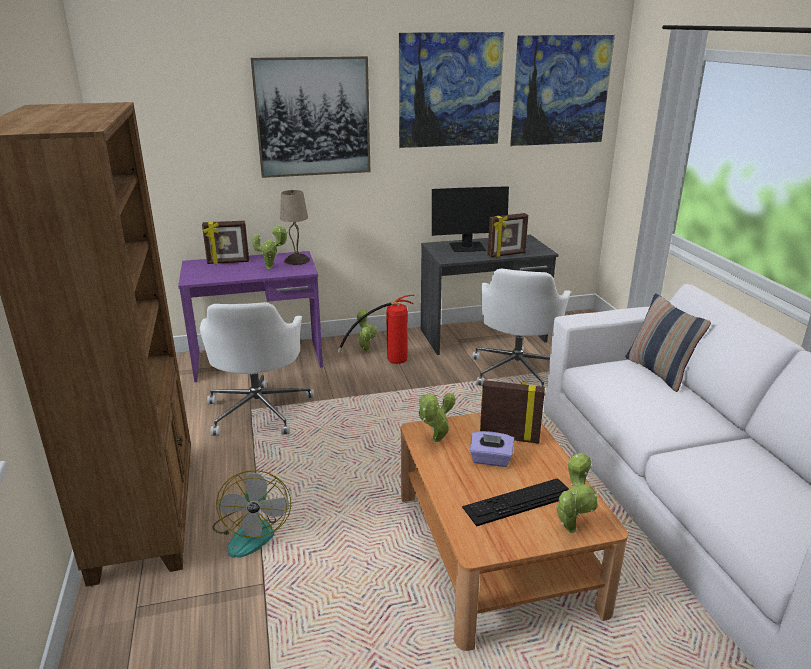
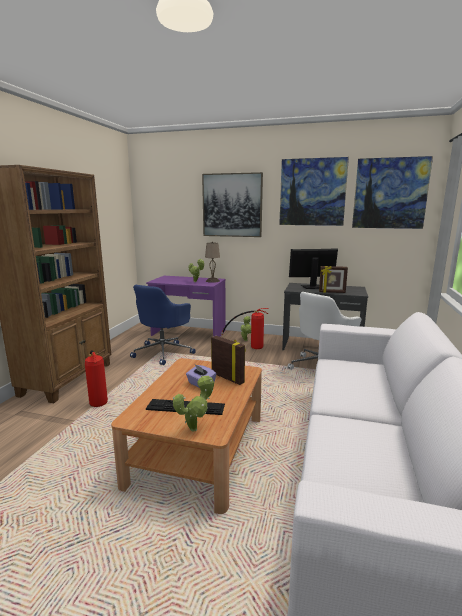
camera: 30 degrees right, 10 degrees down
(228, 262) = (181, 278): picture frame -> none
(252, 531) = (98, 398): fan -> fire extinguisher
(259, 409) = (163, 352): white office chair -> blue office chair
(435, 441) = (185, 369): potted plant -> none
(467, 248) = (312, 287): monitor -> monitor turned 150 degrees clockwise
(659, 372) = (380, 372): pillow -> none

